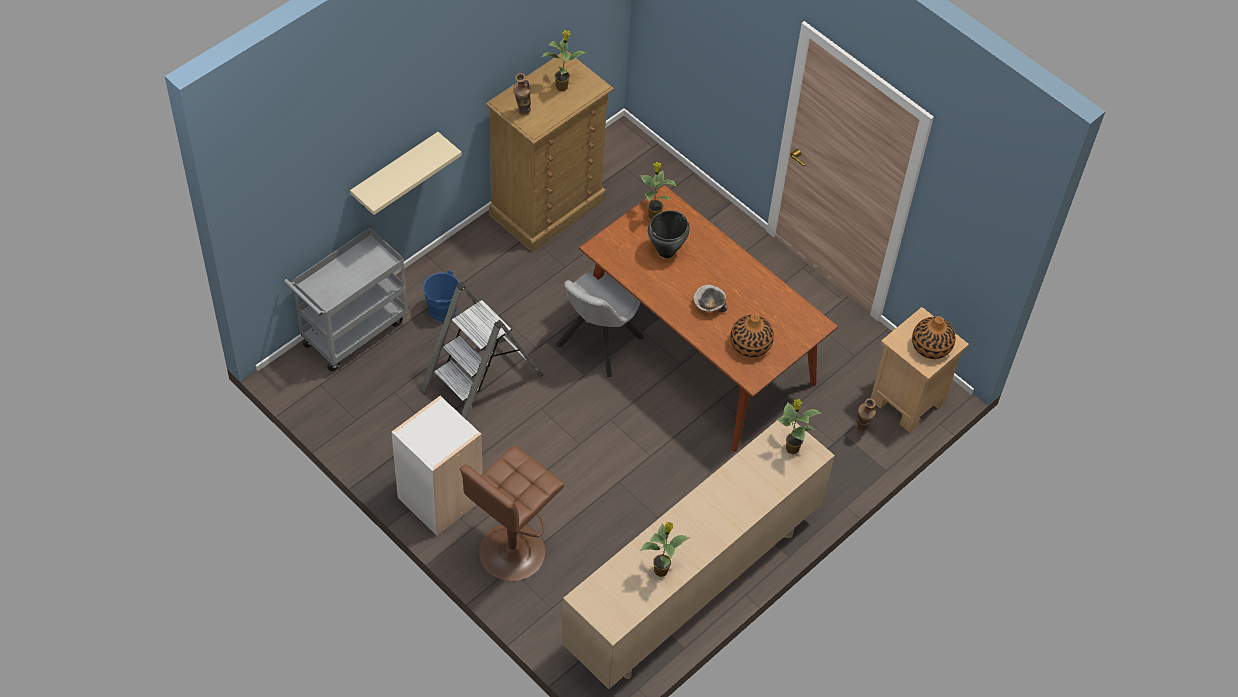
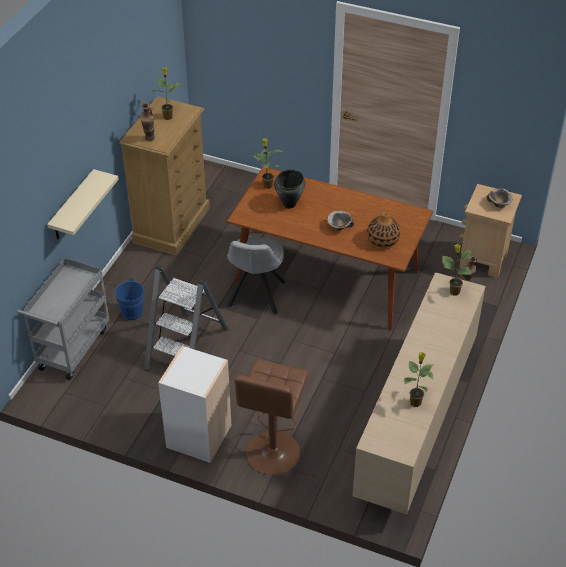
camera: 20 degrees left, 10 degrees down
(931, 346) = (499, 204): vase -> bowl

